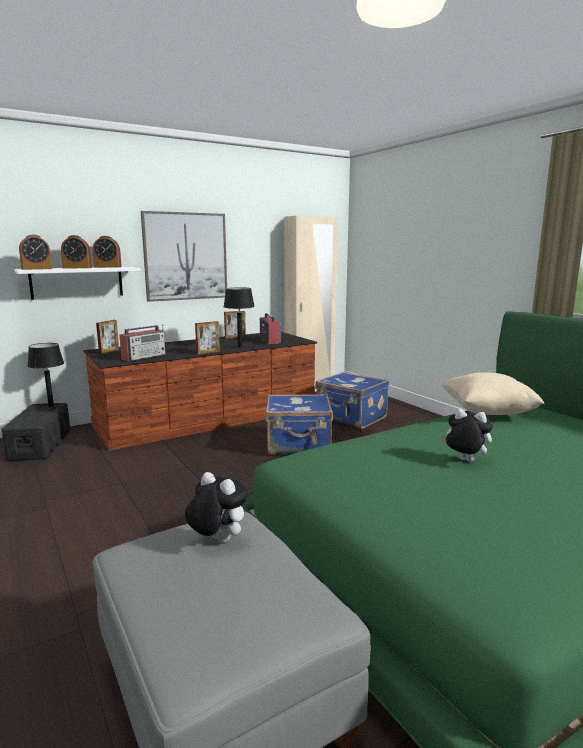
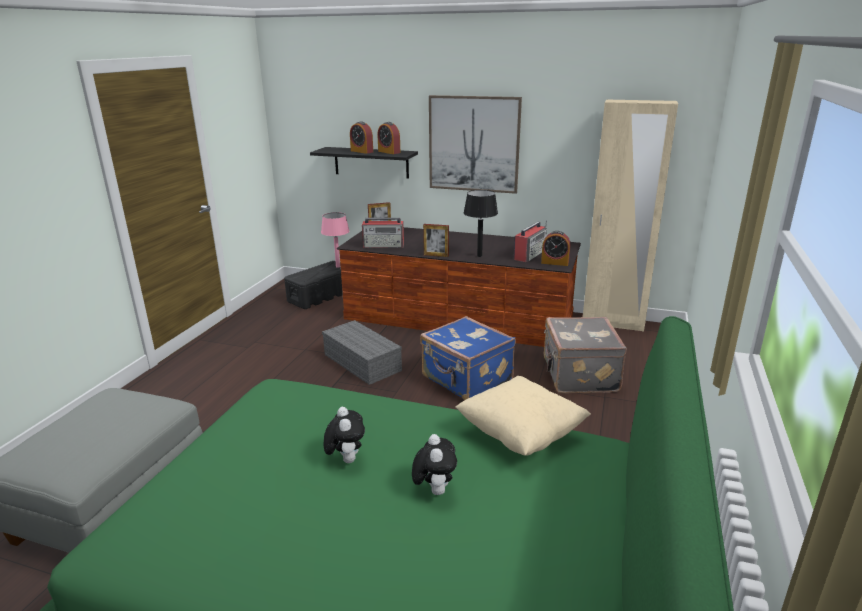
camera: 50 degrees right, 10 degrees up
(37, 269) = (327, 151): alarm clock -> alarm clock (555, 262)
(50, 406) = (338, 266): black table lamp -> pink table lamp
(77, 282) = (371, 162): white shelf -> black shelf
(200, 467) = (363, 362): none -> grey storage box
(217, 540) = (131, 412): plush toy -> plush toy (434, 490)
(235, 337) = (511, 241): picture frame -> none
(351, 418) = (578, 375): blue suitcase -> grey suitcase

